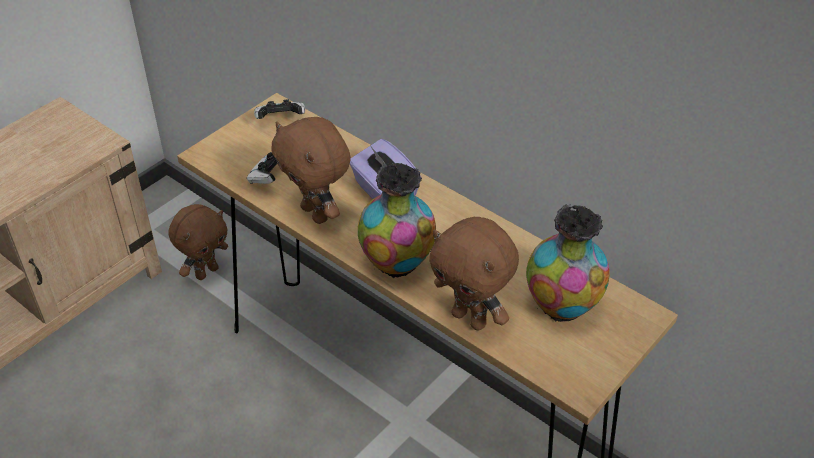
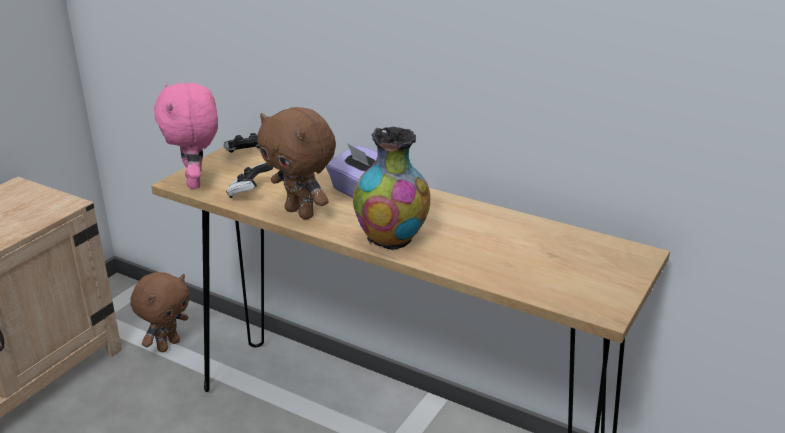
camera: 10 degrees left, 15 degrees down
(221, 157) = (196, 182): none -> pink plush toy
(470, 319) = (478, 272): brown plush toy -> none
(562, 307) = (561, 255): vase -> none

